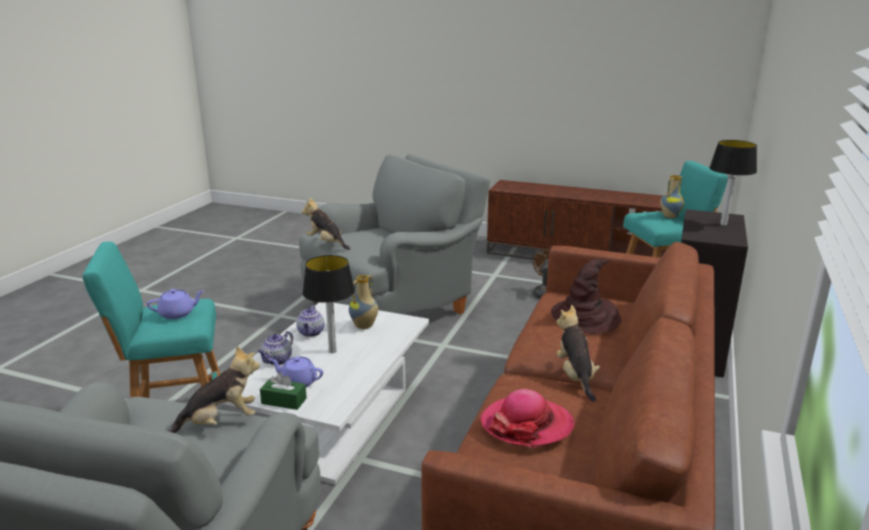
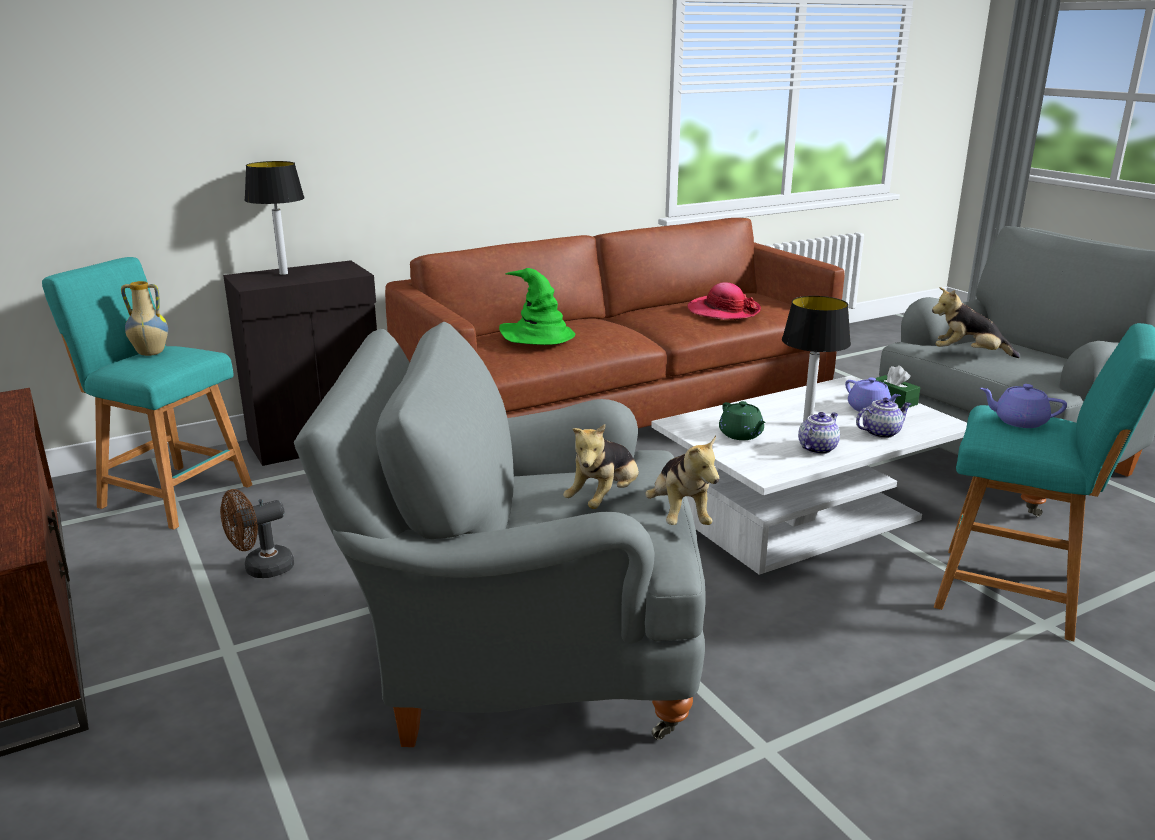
camera: 140 degrees left, 0 degrees up
(364, 326) = (741, 435): vase -> green teapot
(575, 377) = (635, 320): plush toy -> plush toy (604, 499)
(586, 317) = (538, 335): brown hat -> green hat

